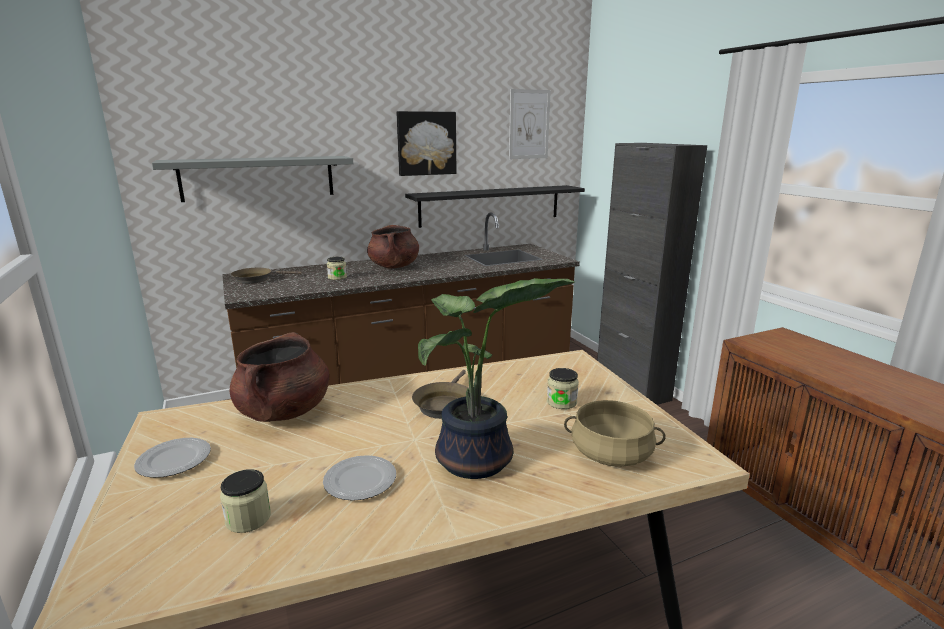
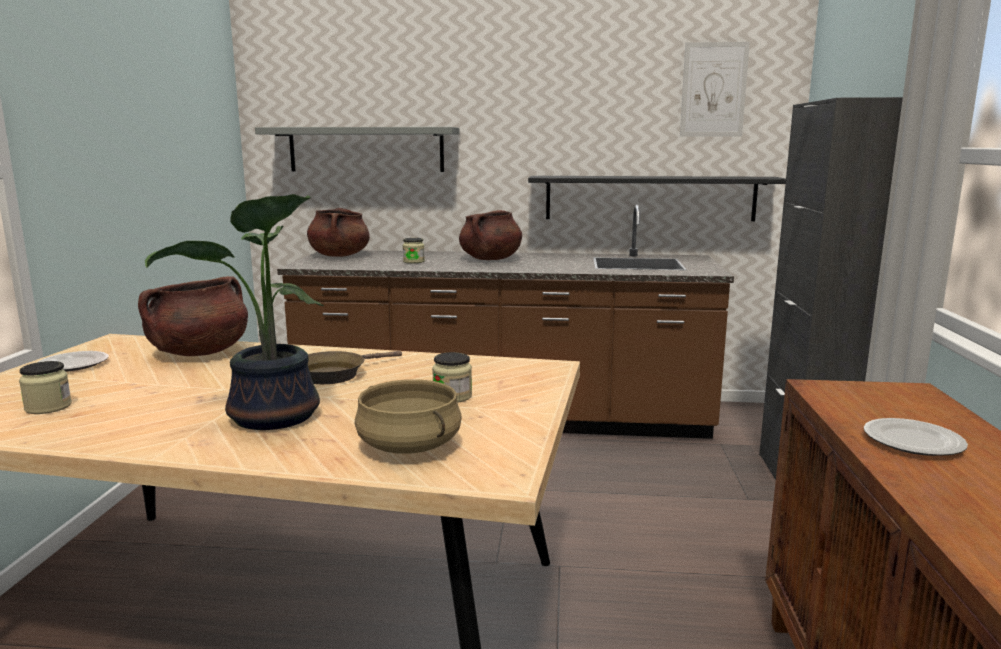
camera: 30 degrees right, 5 degrees down
(256, 279) = (339, 256): brown frying pan -> brown cooking pot
(360, 480) = (160, 406): plate -> plate (912, 441)
(426, 143) = (561, 114): picture -> none

